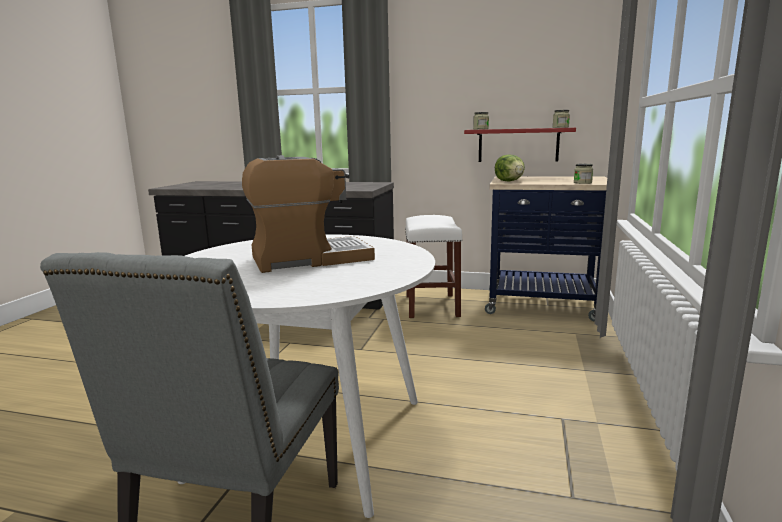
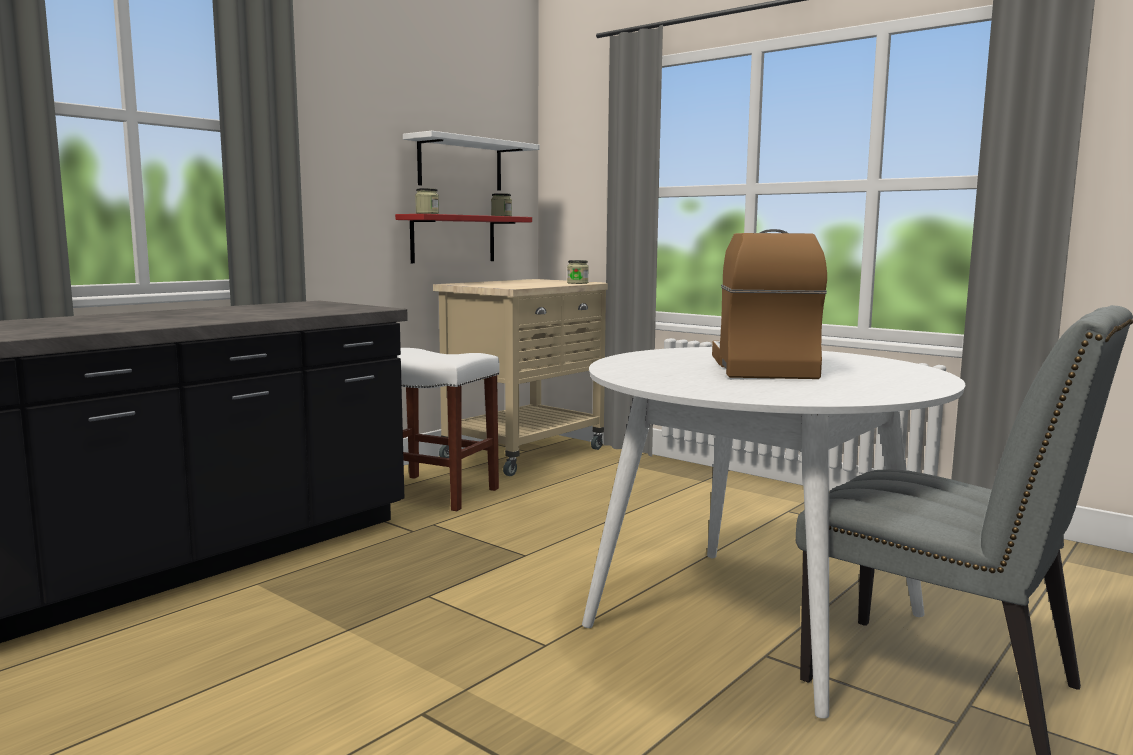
camera: 65 degrees left, 5 degrees down
(509, 181) = (507, 286): lettuce -> none
(528, 90) = (460, 164): none -> white shelf
(542, 305) = (524, 453): blue cart -> beige cart

